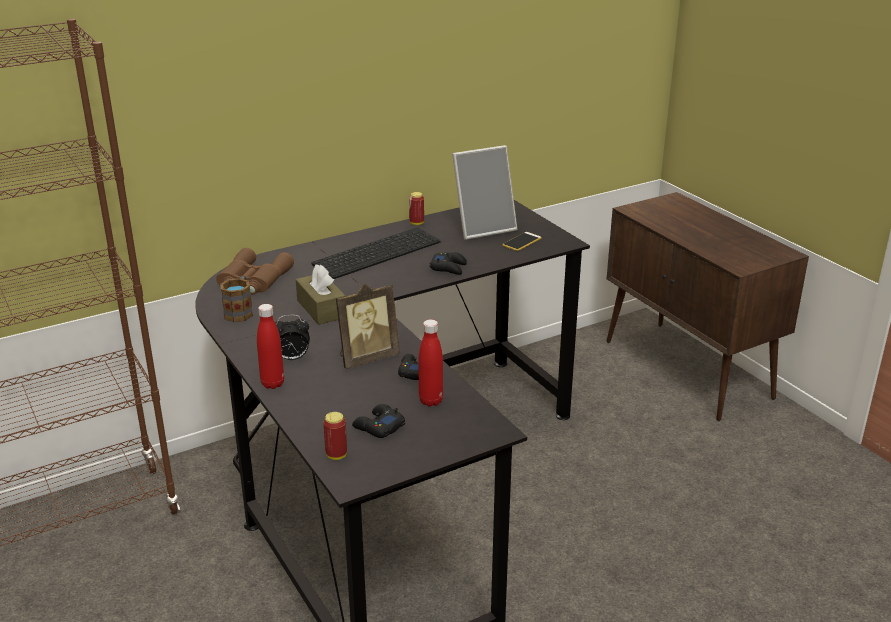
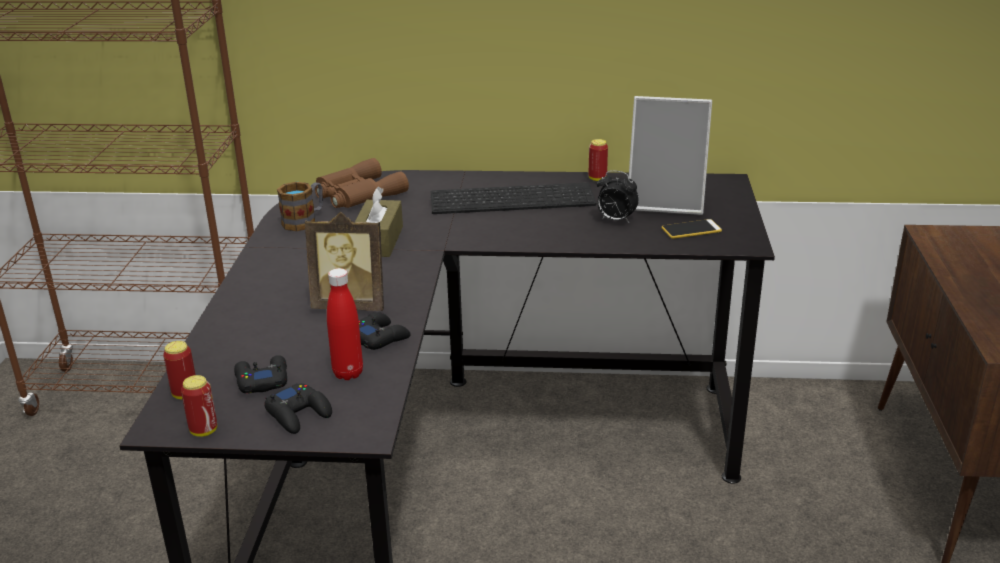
camera: 35 degrees right, 0 degrees up
(272, 384) = (233, 300): red bottle -> none
(292, 359) = (283, 282): alarm clock -> alarm clock (615, 220)
(387, 471) = (203, 431): none -> can
(449, 267) = (566, 235): black game controller -> black game controller (299, 414)

